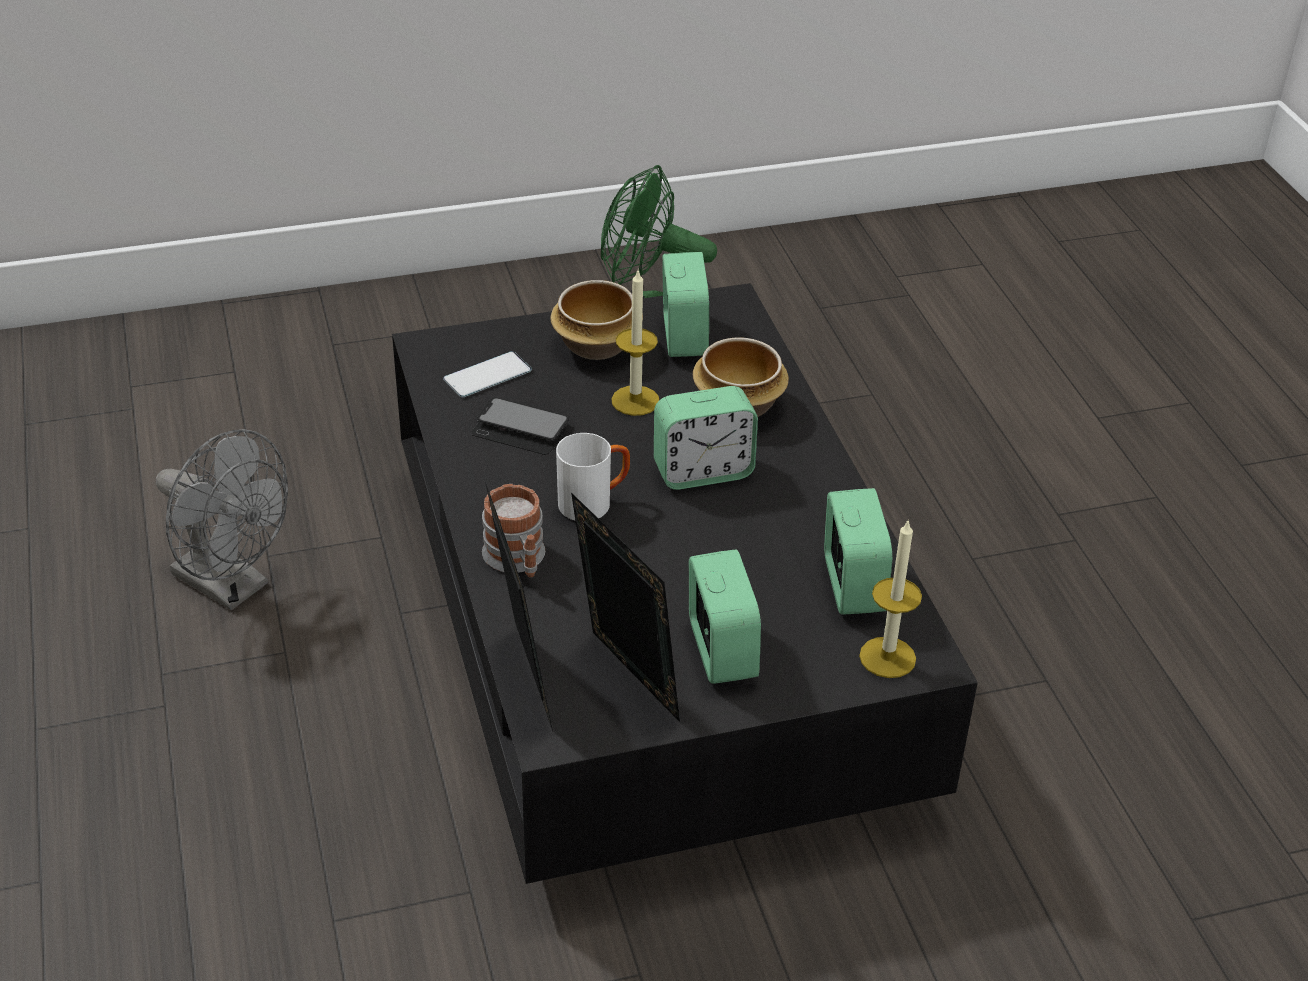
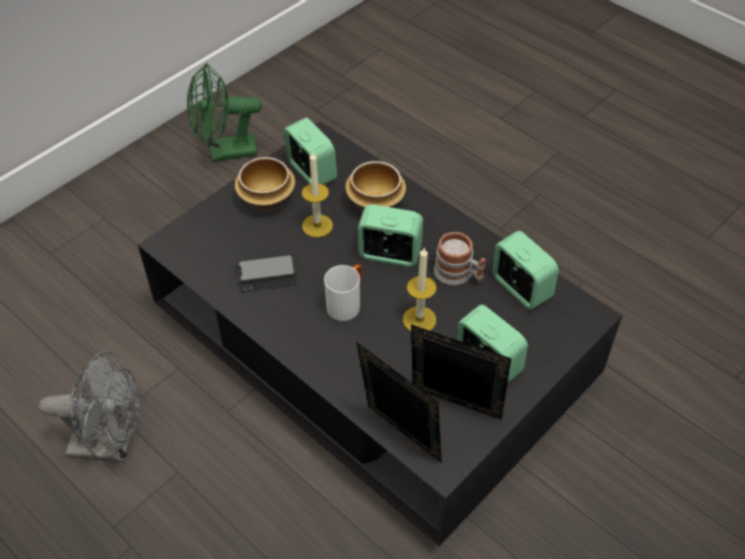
camera: 30 degrees left, 10 degrees up
(487, 375) = (219, 247): phone -> none
(517, 560) = (335, 362): mug -> mug (459, 274)
(703, 471) = (390, 254): alarm clock -> alarm clock turned 120 degrees counterclockwise
(887, 657) = (570, 323): candle -> candle (419, 319)

